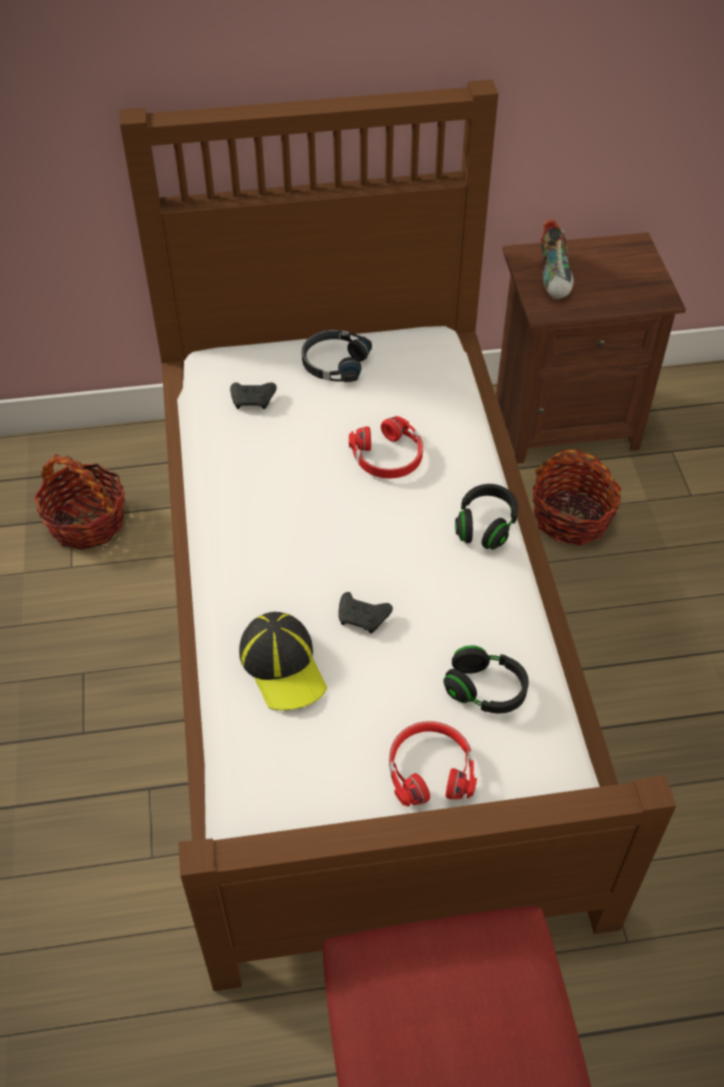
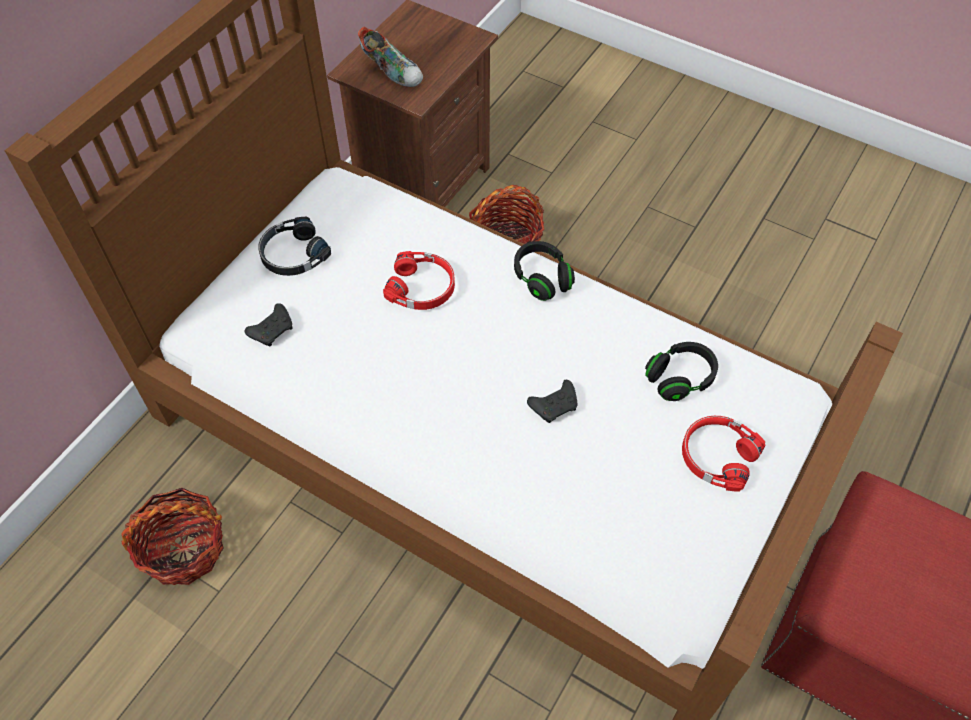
camera: 50 degrees left, 5 degrees up
(283, 665) = (552, 485): cap -> none

